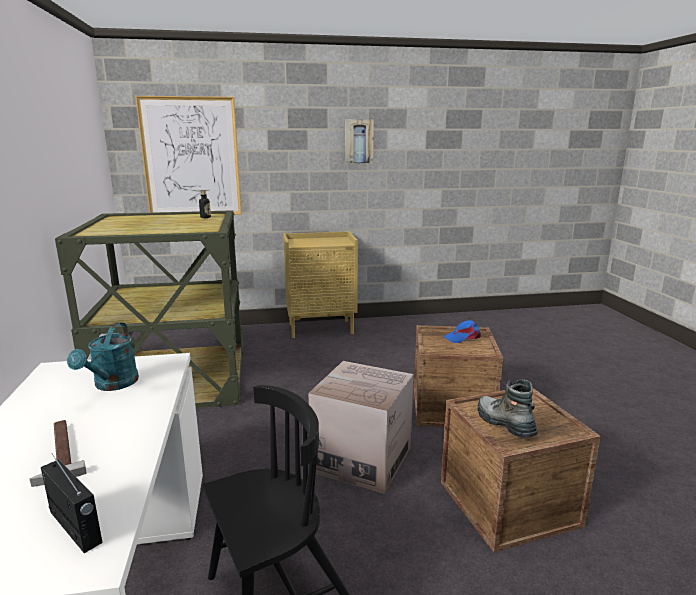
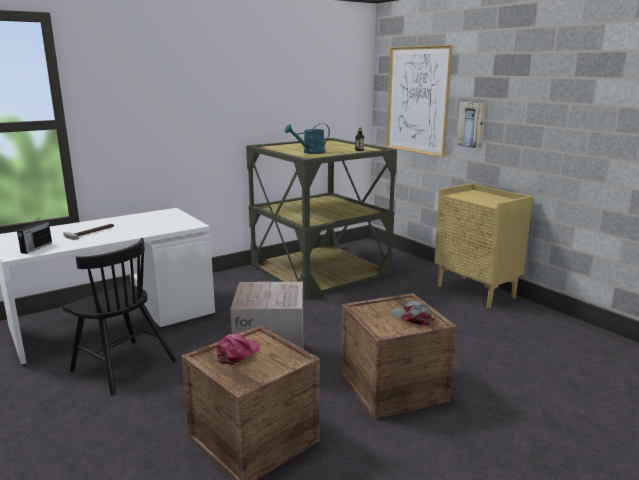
camera: 65 degrees right, 0 degrees up
(112, 385) = (157, 223): turquoise watering can -> turquoise watering can (310, 152)
(359, 141) = (559, 92): picture -> picture (472, 125)
(463, 337) = (412, 318): blue cap -> grey cap
(504, 424) = (237, 353): boot -> pink cap

